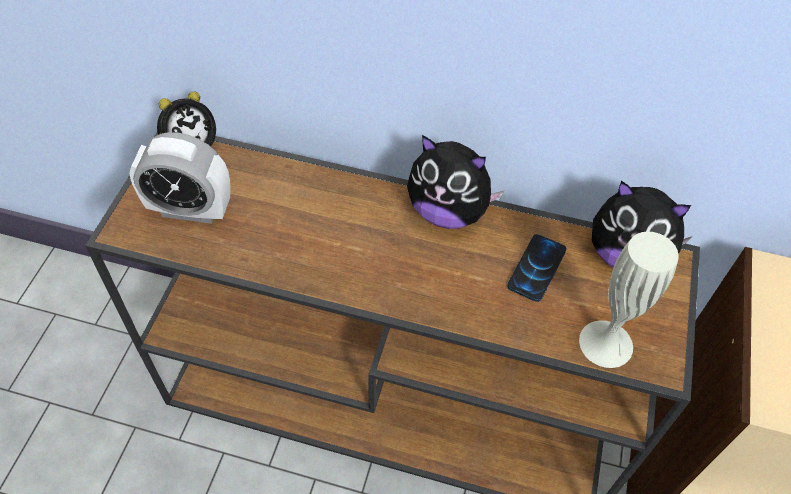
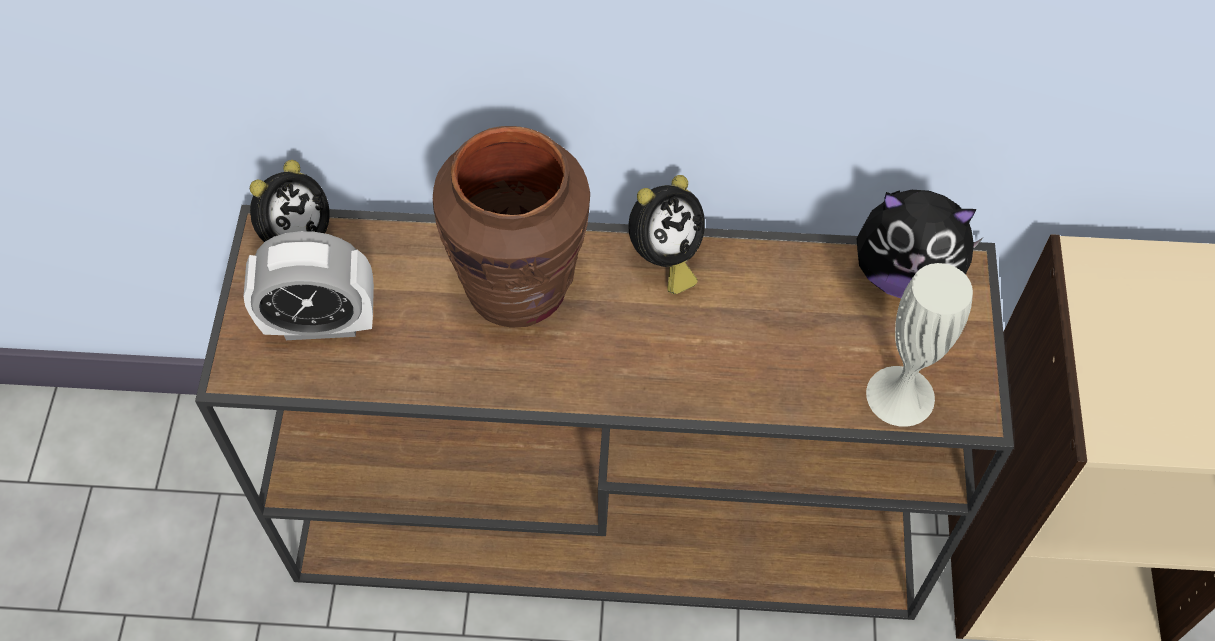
camera: 10 degrees left, 5 degrees up
(337, 211) = (519, 286): none -> brown vase
(448, 212) = (664, 258): plush toy -> alarm clock
(536, 268) = (795, 313): phone -> none

